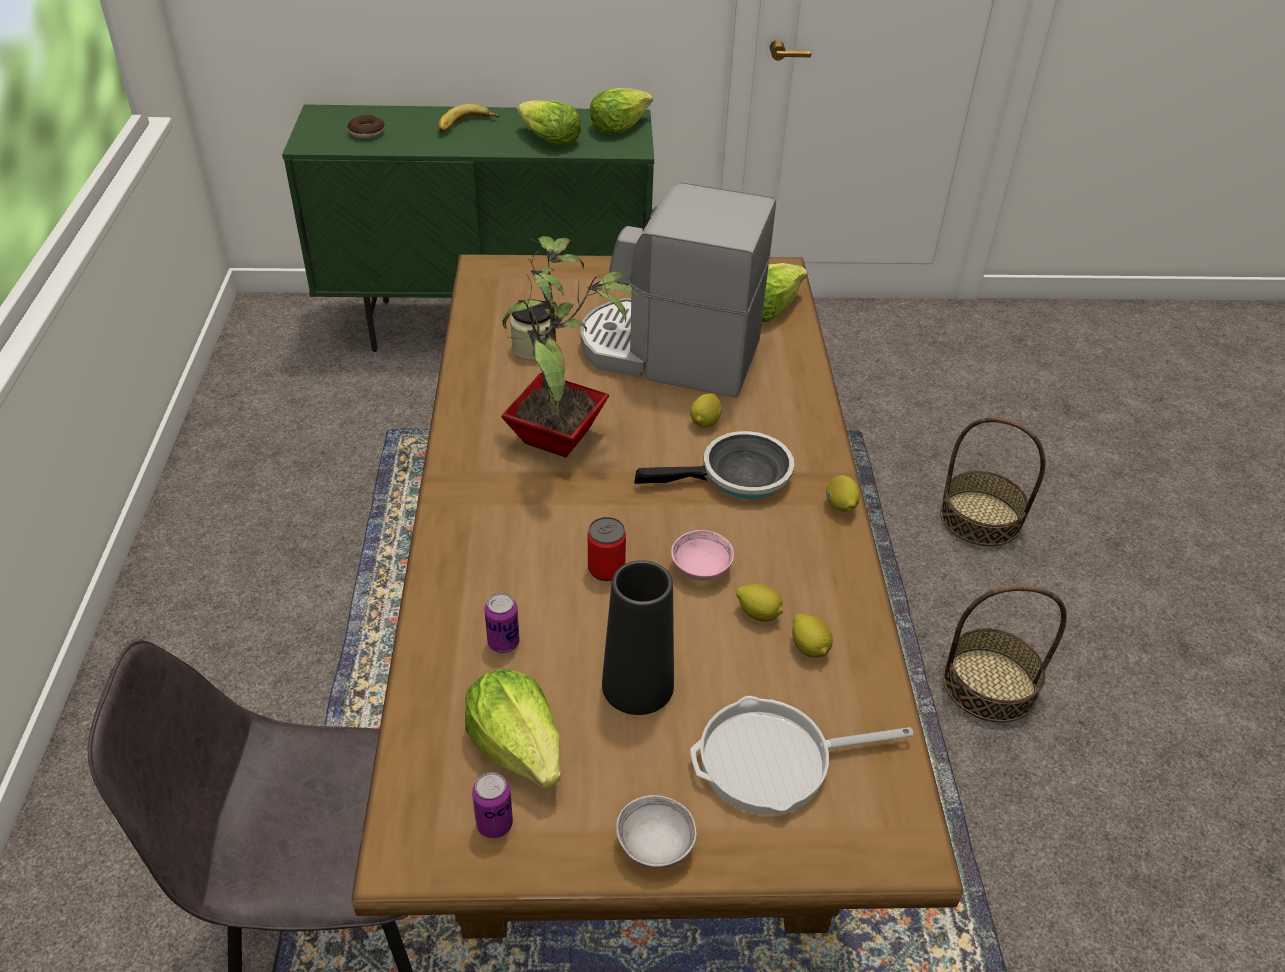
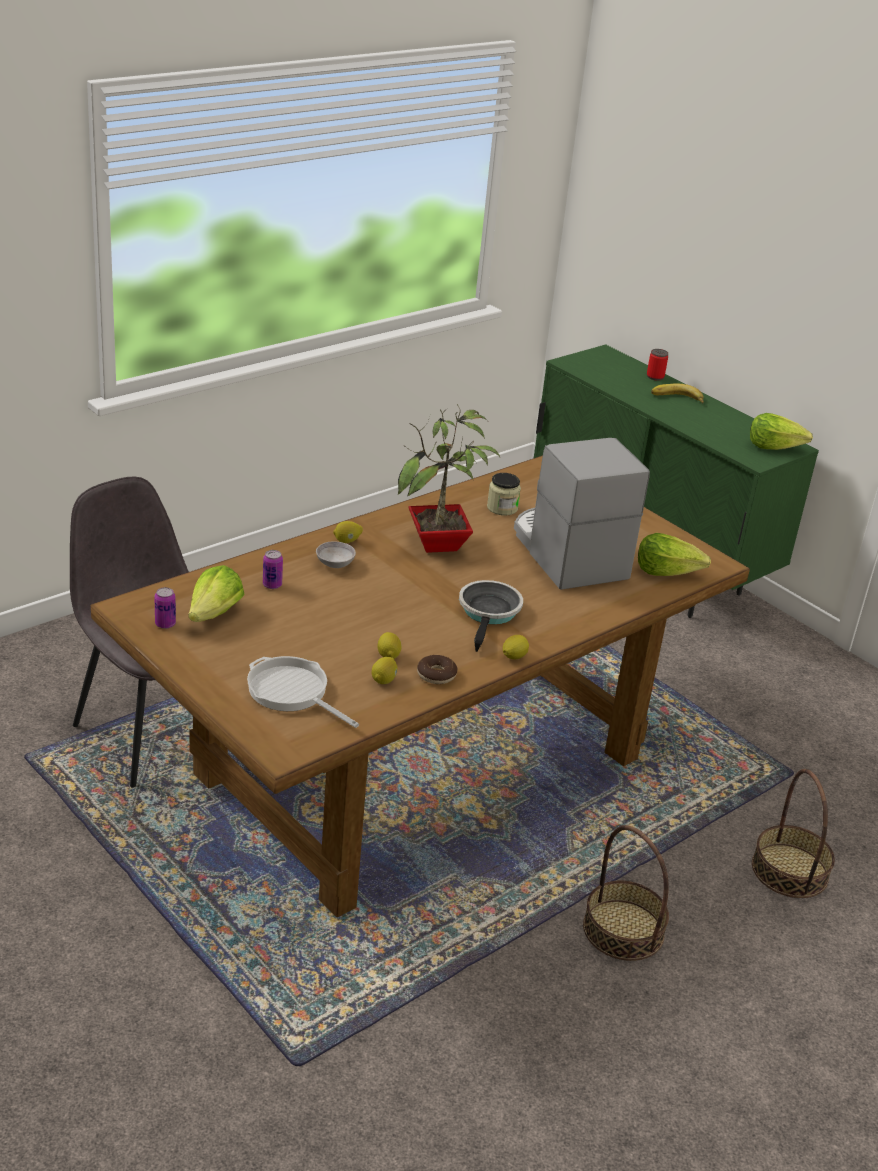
camera: 50 degrees right, 10 degrees down
(367, 133) = (611, 374): donut -> donut (436, 675)
(548, 140) = (712, 430): lettuce -> none
(606, 569) = (359, 596): can -> can (655, 377)
(637, 685) = (292, 634): black vase -> none
(655, 844) = (201, 673): grey bowl -> grey bowl (335, 564)
(701, 568) = (399, 625): pink bowl -> none
(705, 422) = (522, 586): lemon -> lemon (347, 541)
(738, 477) = (489, 613): frying pan -> frying pan turned 120 degrees counterclockwise

